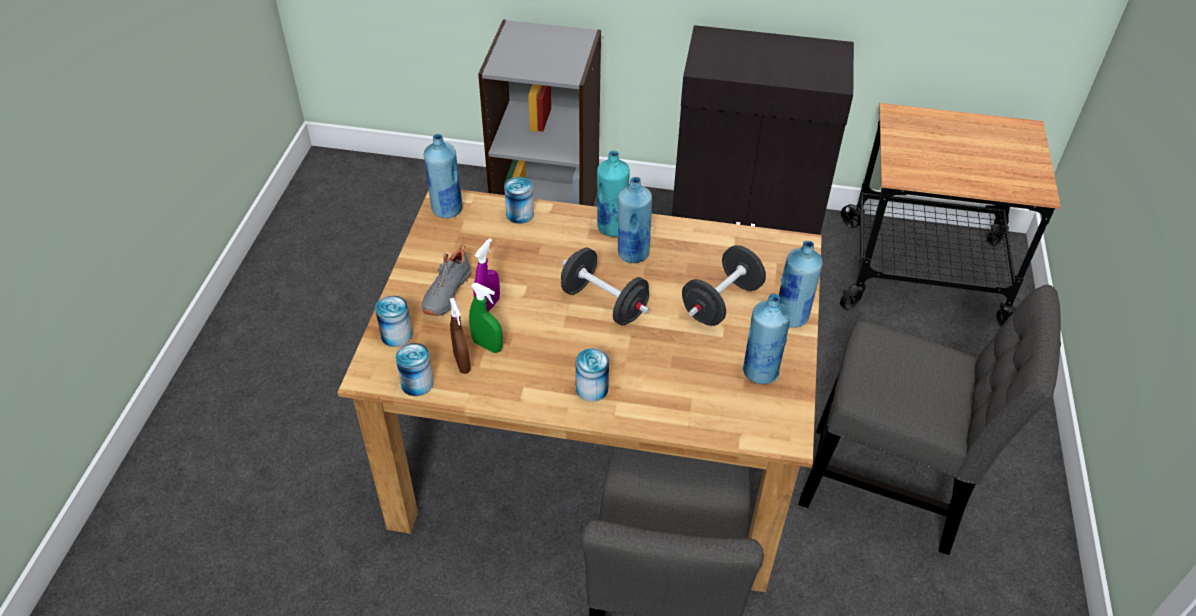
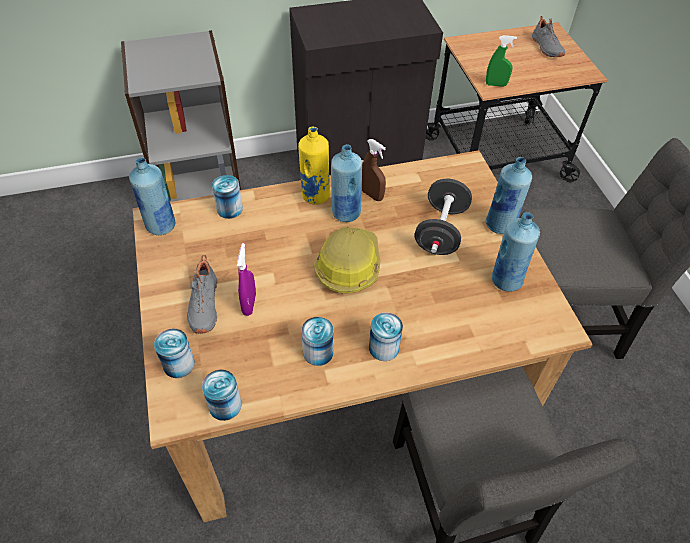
camera: 25 degrees left, 5 degrees up
(462, 363) = (256, 368): brown spray bottle -> brown spray bottle (372, 195)
(487, 345) = (270, 342): green spray bottle -> green spray bottle (496, 84)
(527, 370) = (318, 352): none -> can
(604, 303) = (348, 265): black dumbbell -> hard hat
(612, 227) = (315, 196): turquoise bottle -> yellow bottle
(1004, 147) = (546, 47): none -> grey shoe

